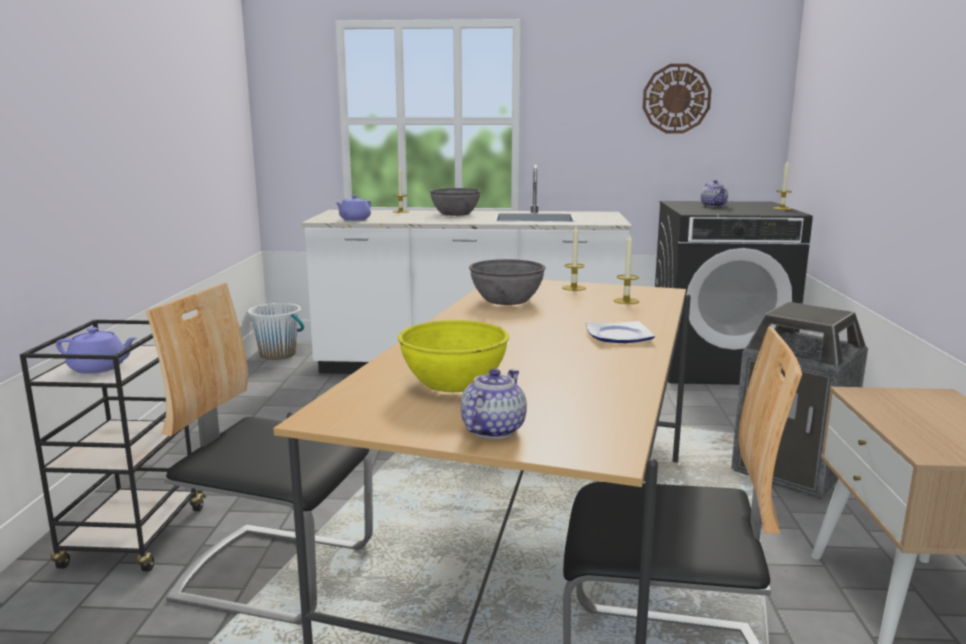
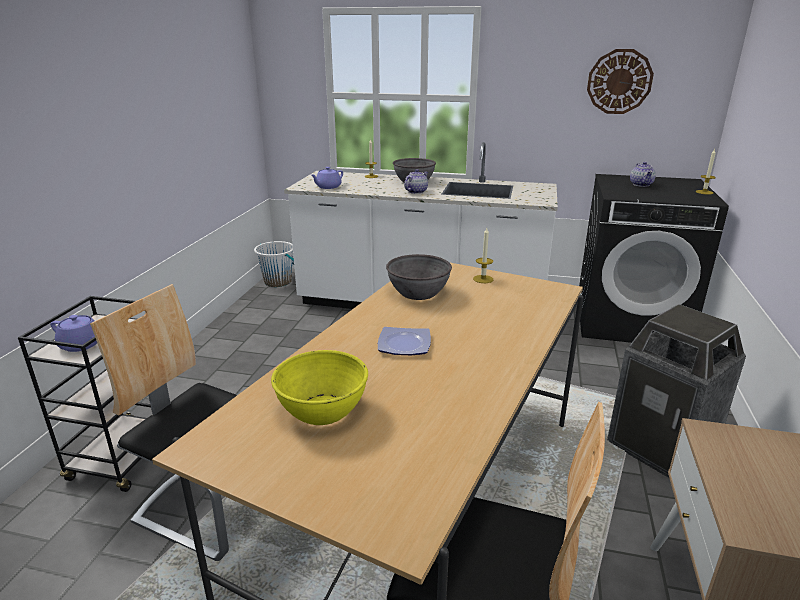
camera: 10 degrees right, 10 degrees up
(492, 429) = (324, 484): teapot -> teapot (416, 191)
(617, 336) = (491, 354): plate -> plate (403, 344)
(626, 301) = (521, 302): candle -> none

